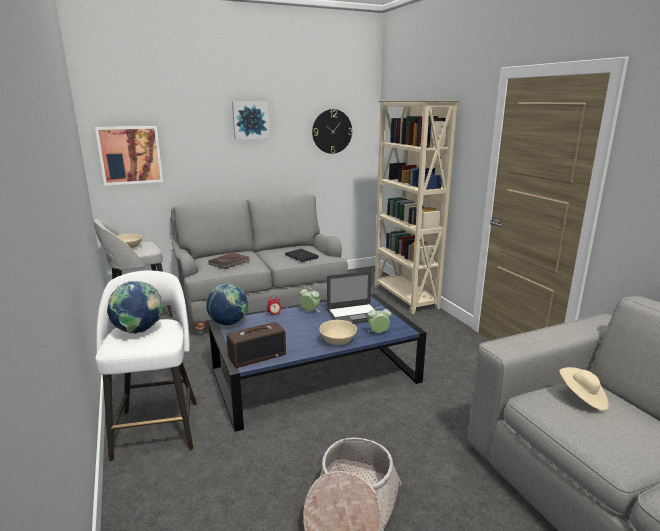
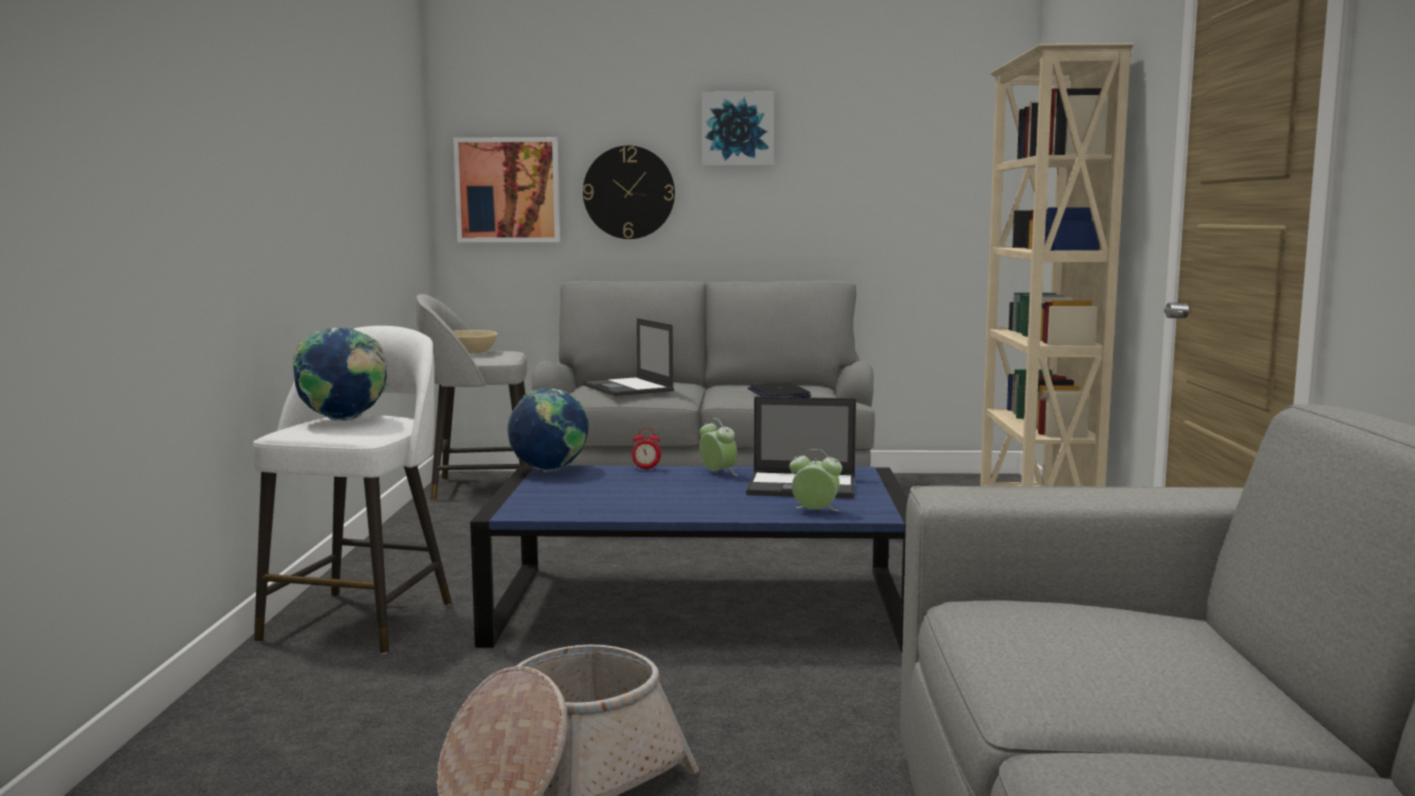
camera: 25 degrees right, 10 degrees down
(230, 262) = (628, 388): brown book -> laptop
(257, 356) = (544, 508): radio -> none
(332, 131) = (916, 155): wall clock -> wall clock (629, 192)
(338, 341) = (717, 511): beige bowl -> none
(582, 398) = (1104, 621): beige hat -> none

